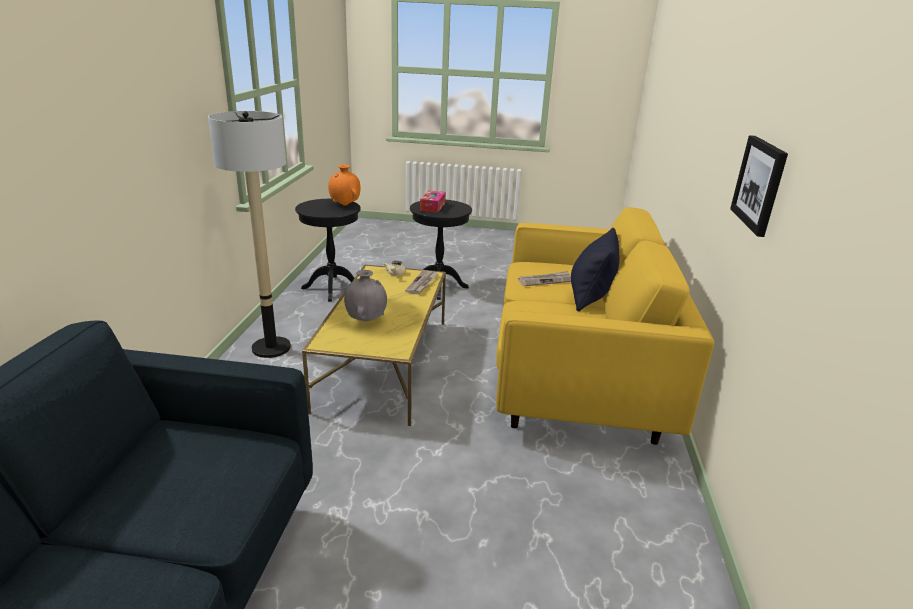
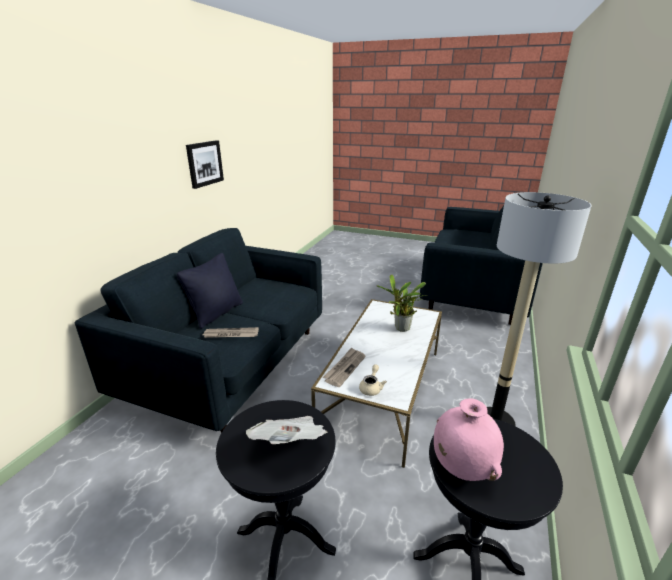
camera: 165 degrees left, 0 degrees up
(345, 205) = (461, 467): orange vase -> pink vase
(366, 320) = (401, 329): grey vase -> potted plant
(385, 362) = (383, 390): yellow coffee table -> white coffee table
(432, 207) = (290, 444): tissue box -> newspaper
(577, 372) = (231, 364): yellow sofa -> blue sofa

